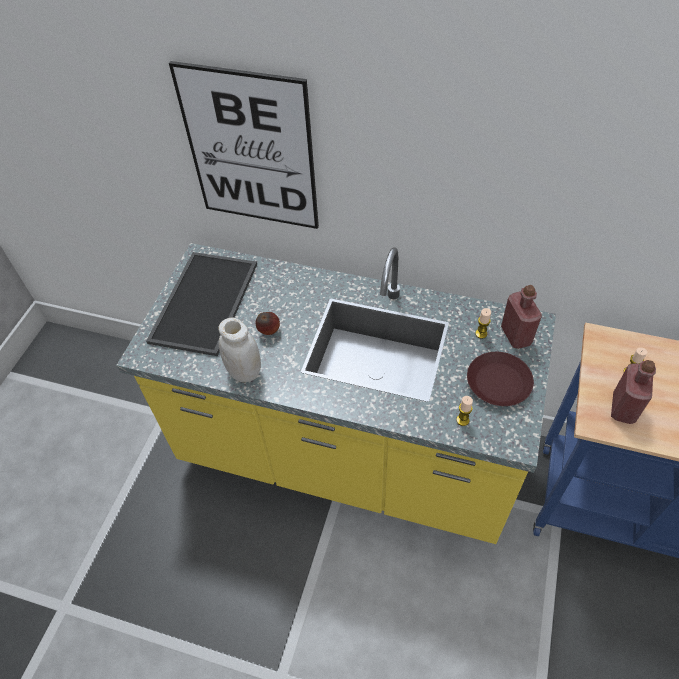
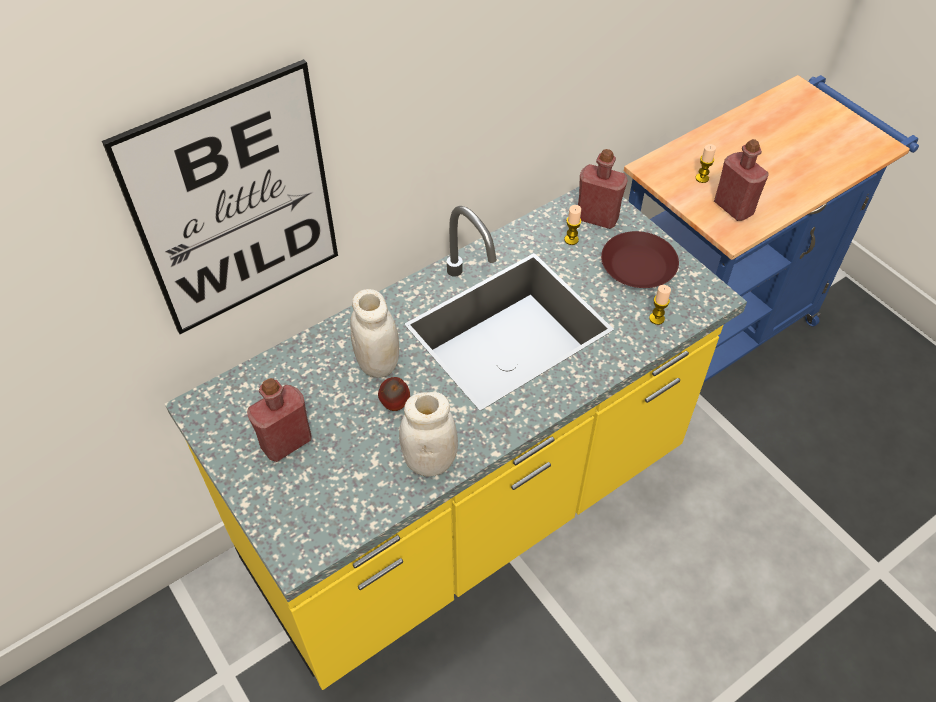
camera: 55 degrees left, 0 degrees up
(206, 303) = (286, 442): tray -> red bottle
(291, 305) = (378, 363): none -> white jar

